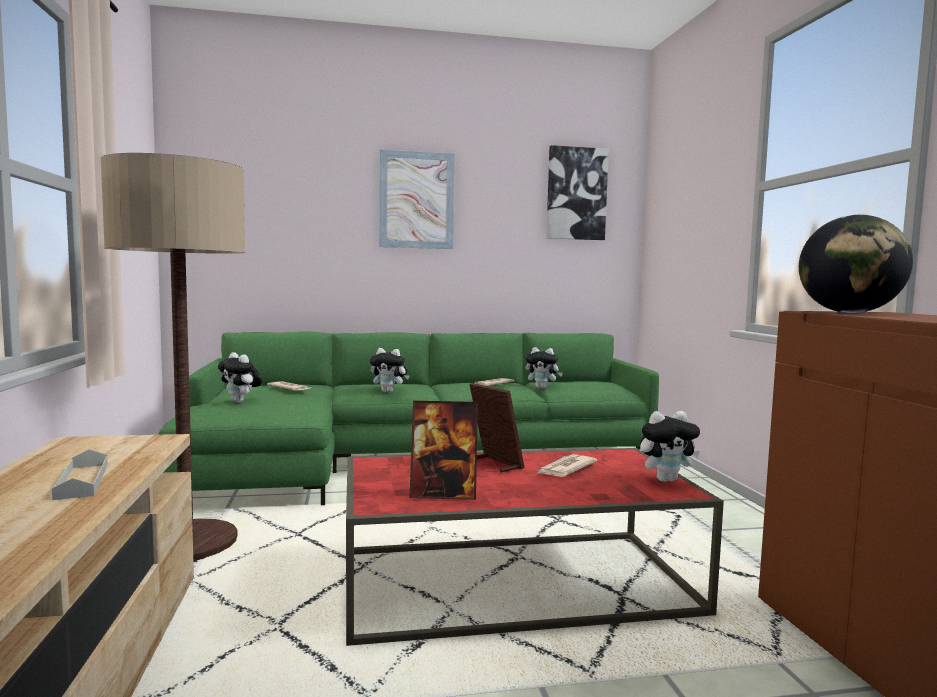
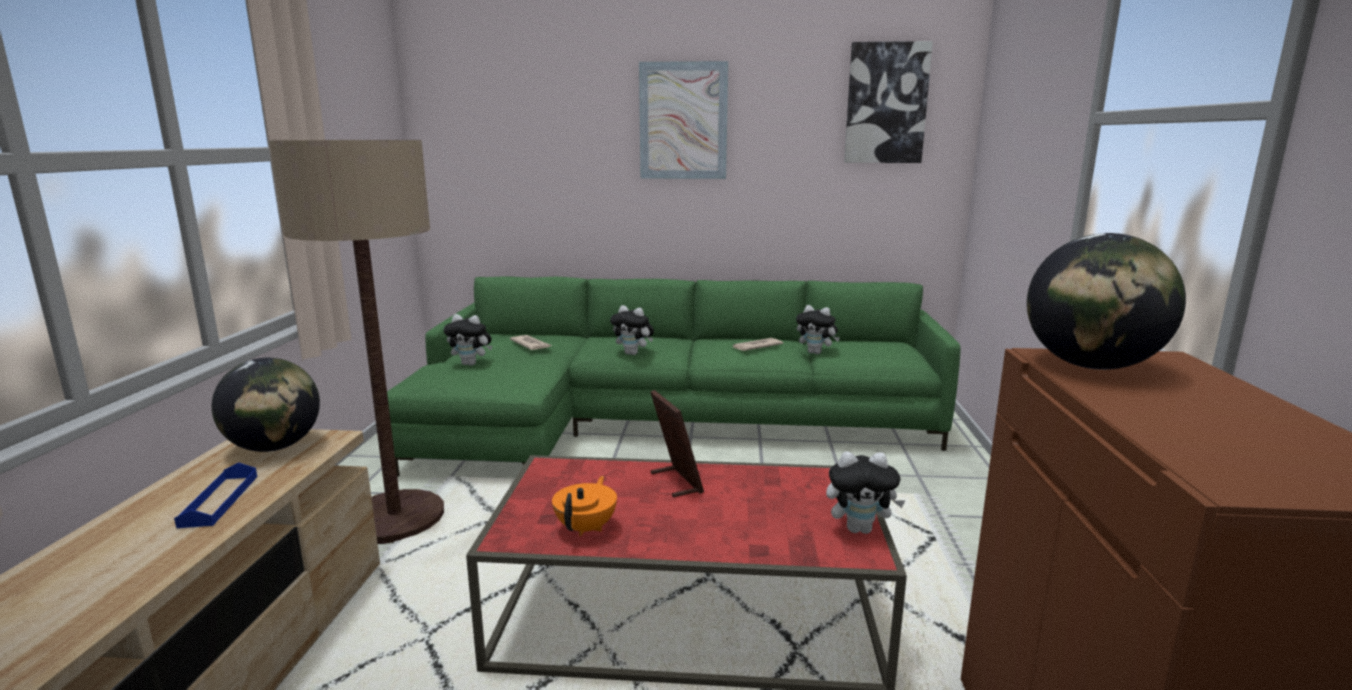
camera: 15 degrees right, 10 degrees up
(82, 481) = (219, 500): grey tray -> blue tray
(105, 447) = (274, 447): none -> globe
(241, 401) = (471, 364): plush toy -> plush toy turned 45 degrees counterclockwise
(443, 494) = (586, 527): picture frame -> orange teapot
(565, 469) = (750, 498): newspaper -> none

